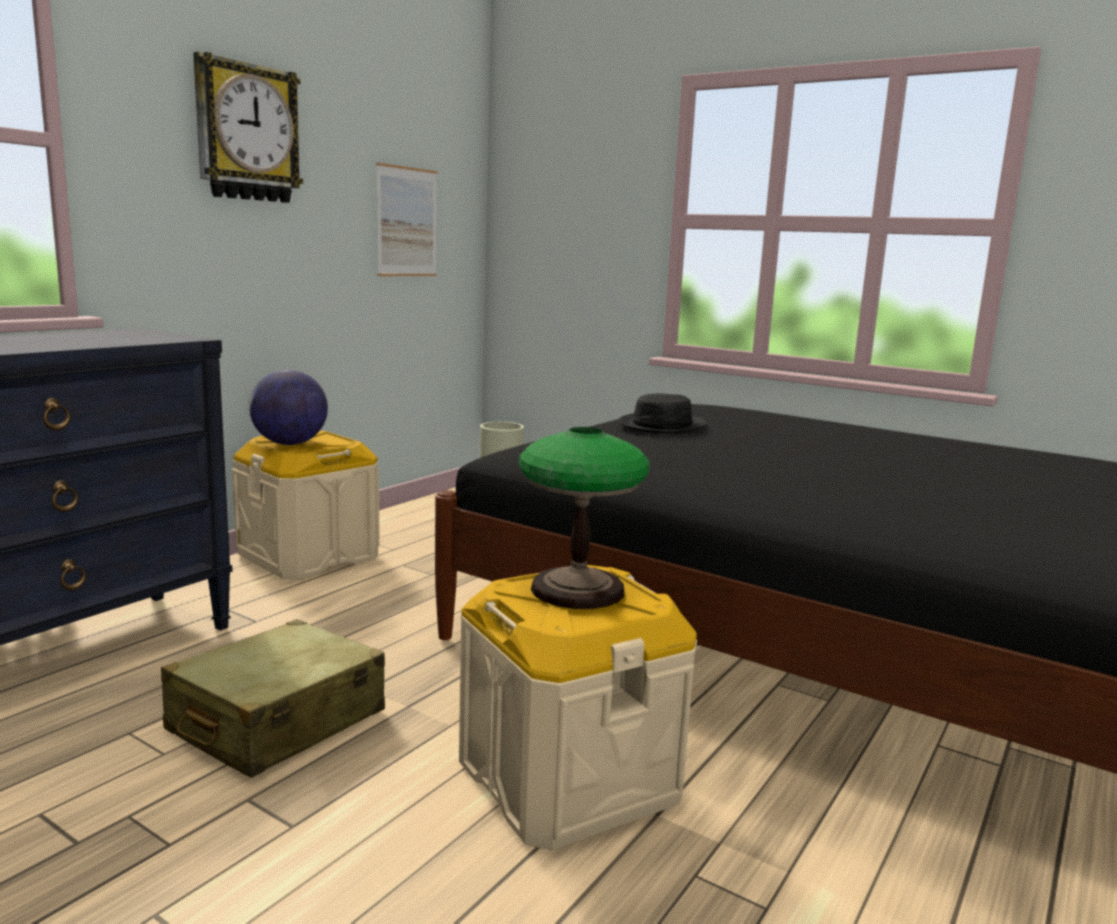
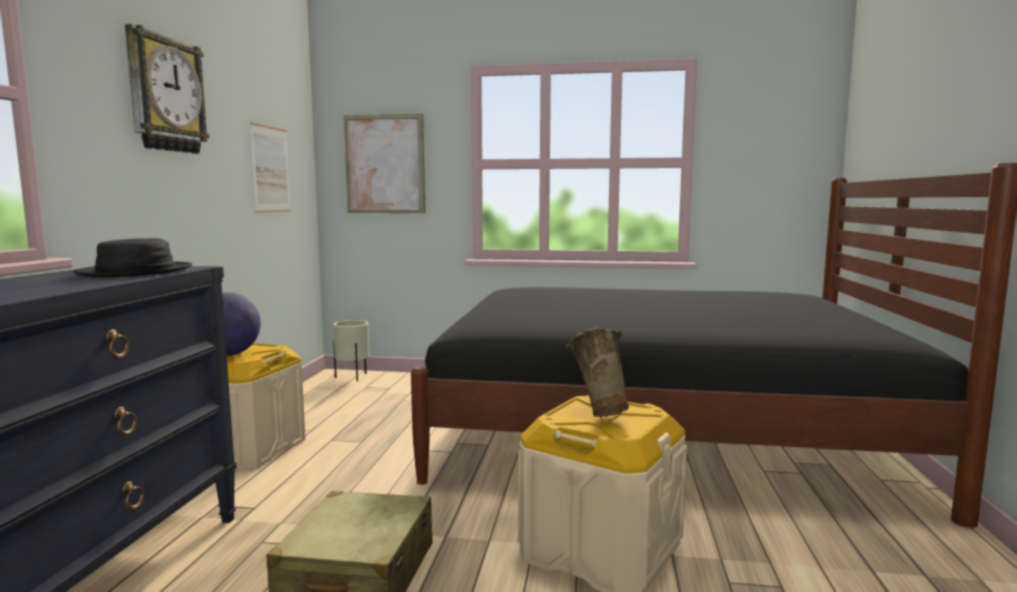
camera: 25 degrees left, 5 degrees down
(564, 218) = (384, 164): none -> picture
(577, 590) = (598, 412): table lamp -> beige vase
(662, 425) = (529, 301): black hat -> black hat (136, 272)

